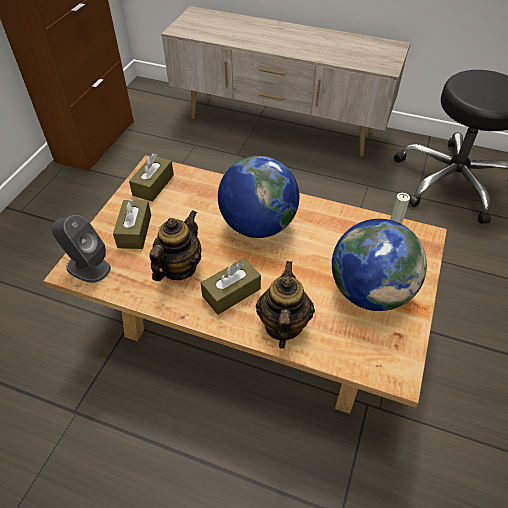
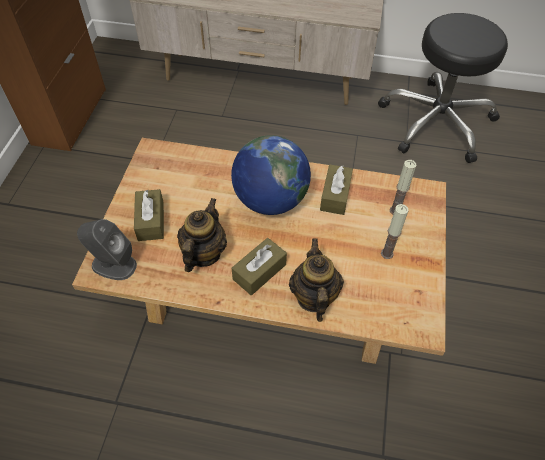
camera: 10 degrees left, 5 degrees up
(153, 185) = (158, 169): brown tissue box -> brown tissue box (335, 195)
(370, 292) = (387, 253): globe -> candle

